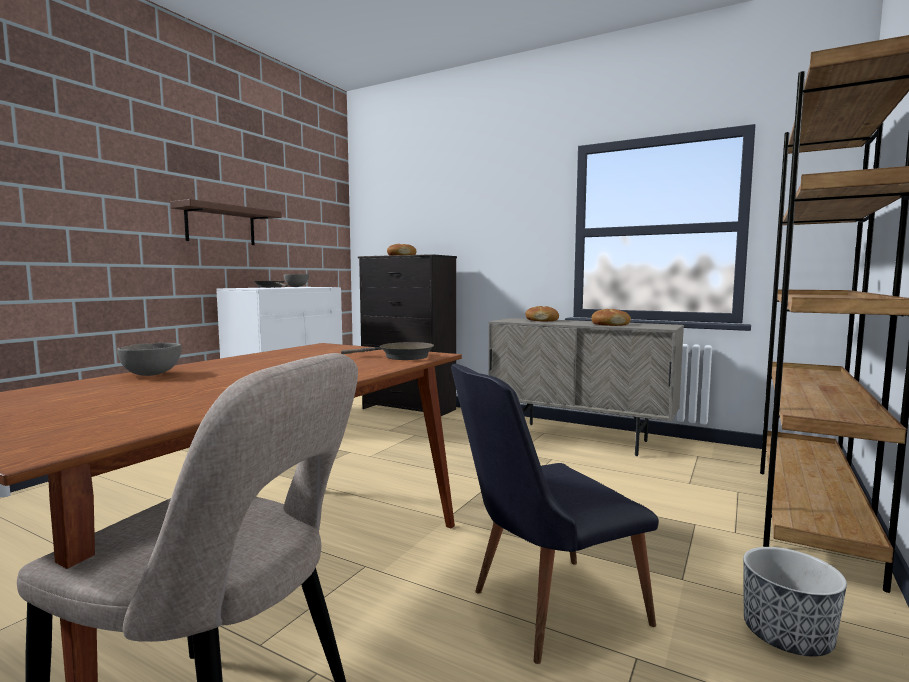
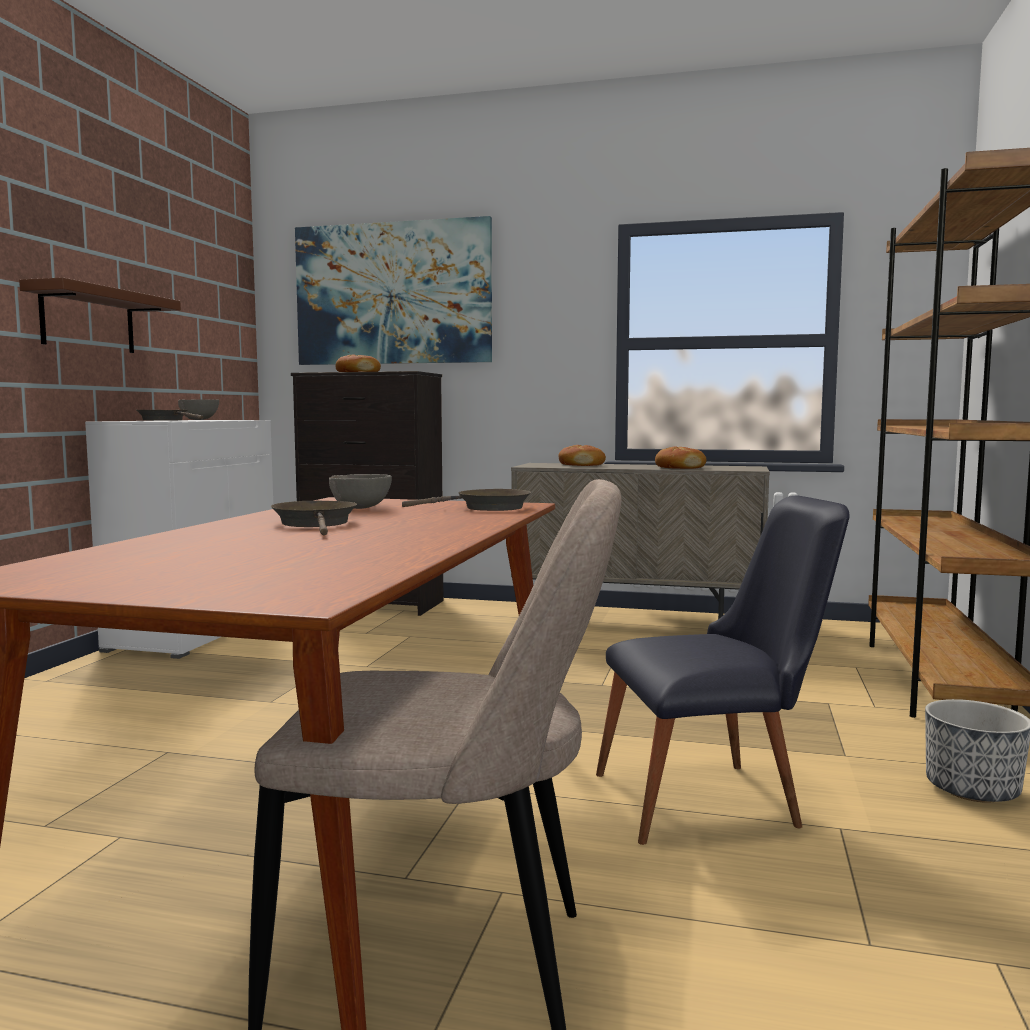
camera: 15 degrees left, 0 degrees up
(152, 374) = (196, 536): grey bowl -> grey bowl (360, 508)
(252, 367) = (316, 524): none -> brown frying pan
(428, 202) = (393, 294): none -> picture
(542, 609) = (715, 800): black chair -> black chair turned 150 degrees counterclockwise

